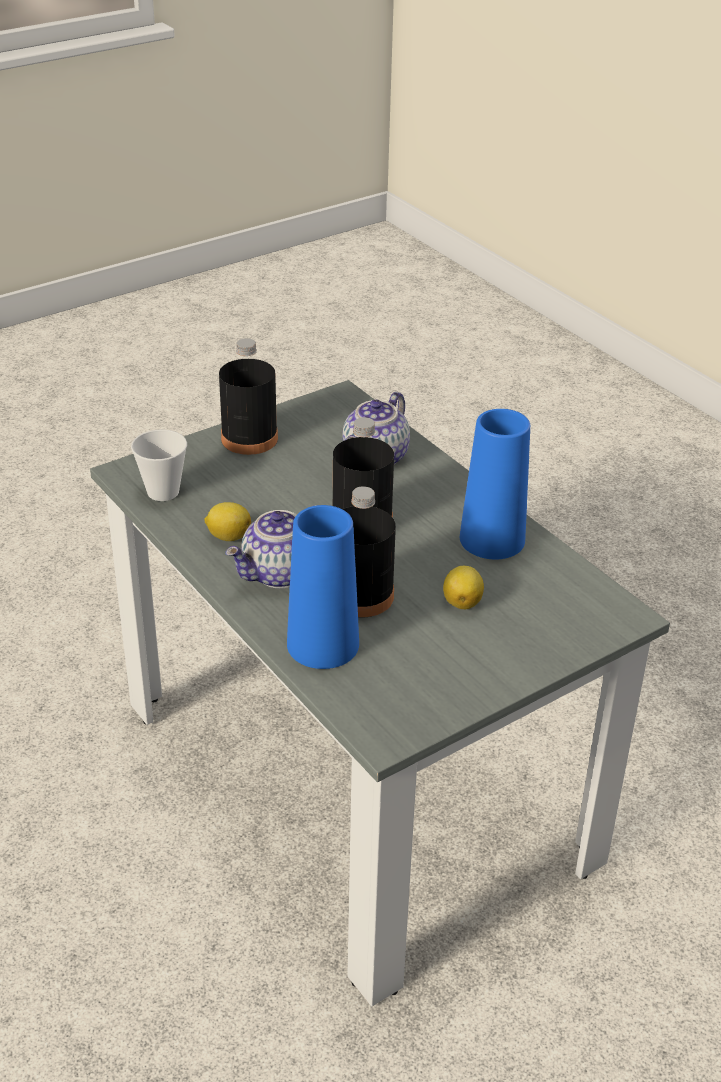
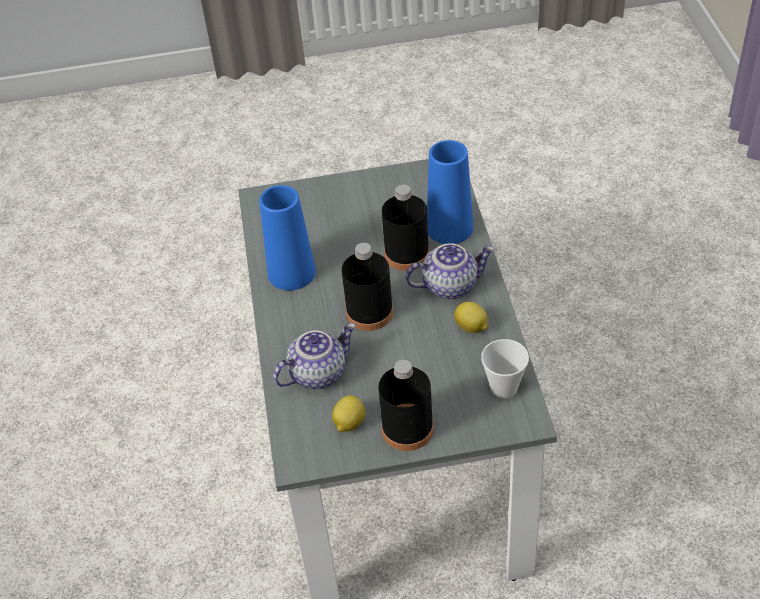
camera: 150 degrees left, 10 degrees up
(462, 602) = (346, 233): lemon -> lemon (349, 423)

